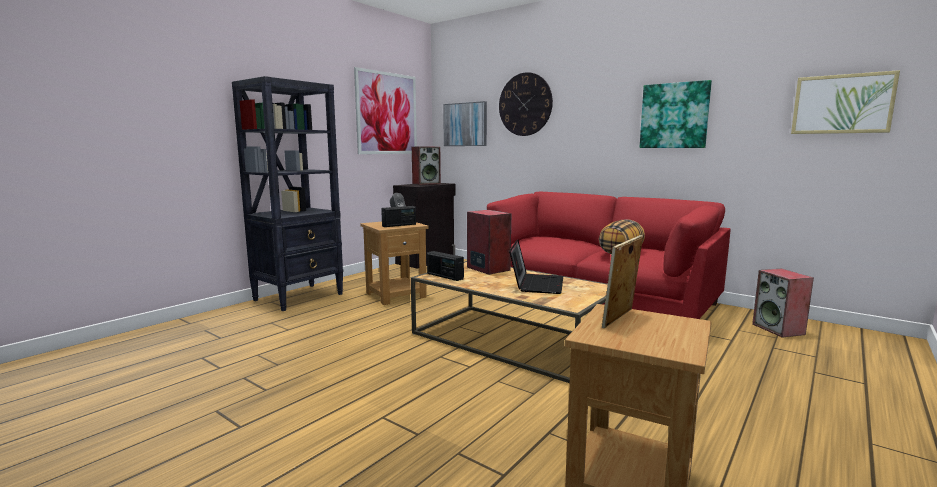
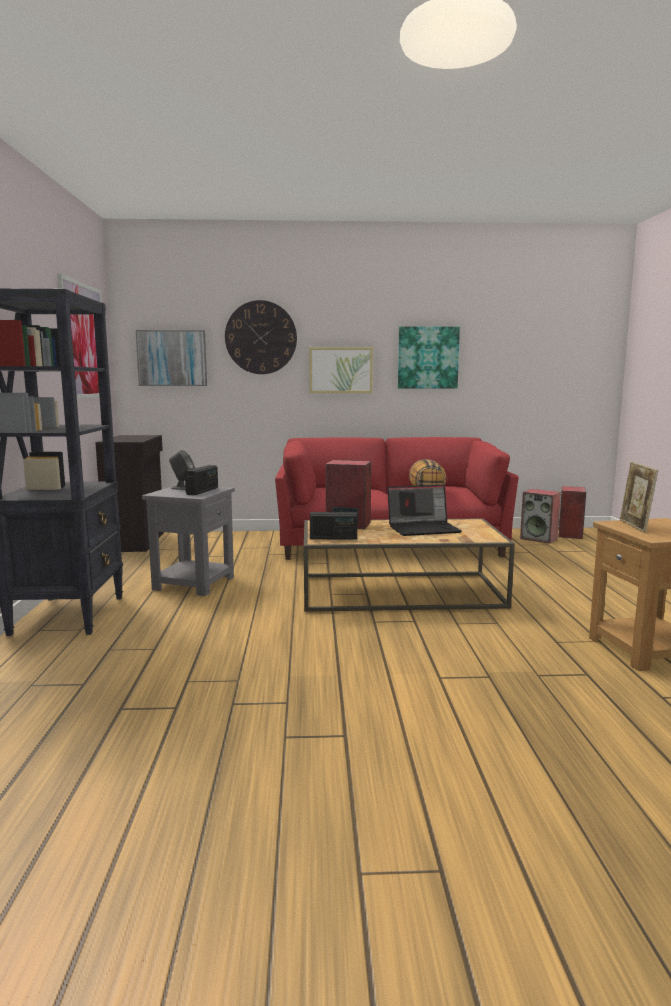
camera: 40 degrees left, 0 degrees up
(396, 295) = (194, 583): brown side table -> grey side table
(426, 183) = (128, 437): speaker -> speaker (569, 534)
(536, 284) = (424, 529): laptop -> laptop turned 105 degrees clockwise
(842, 104) = (553, 354): picture -> picture (340, 370)

